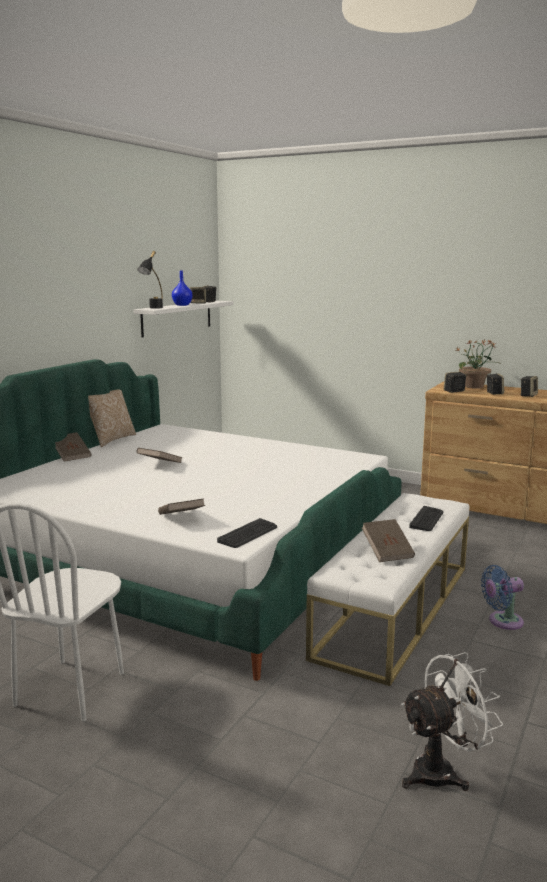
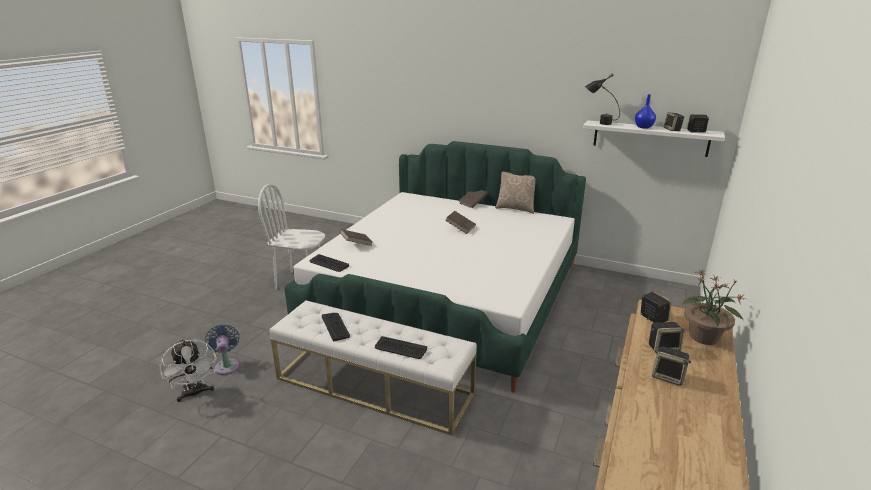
camera: 85 degrees right, 10 degrees up
(387, 552) = (335, 326): brown book -> keyboard
(502, 621) = (351, 446): blue fan -> blue fan (227, 365)

